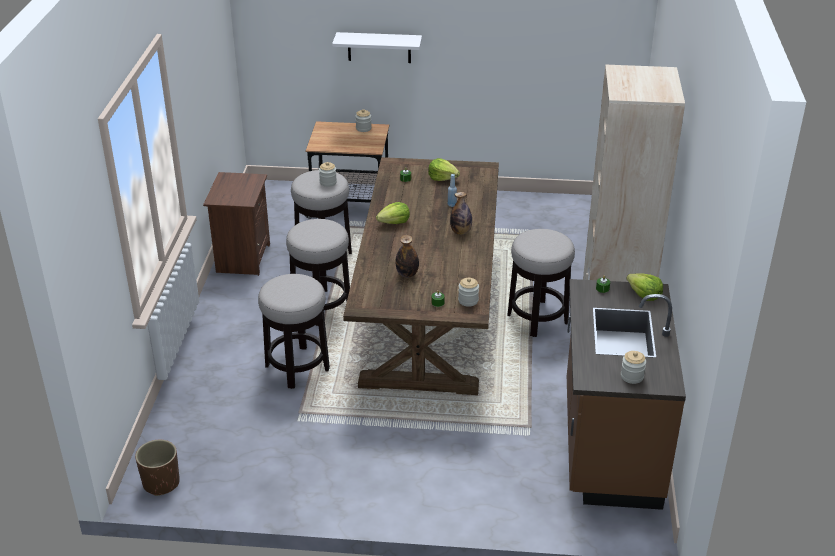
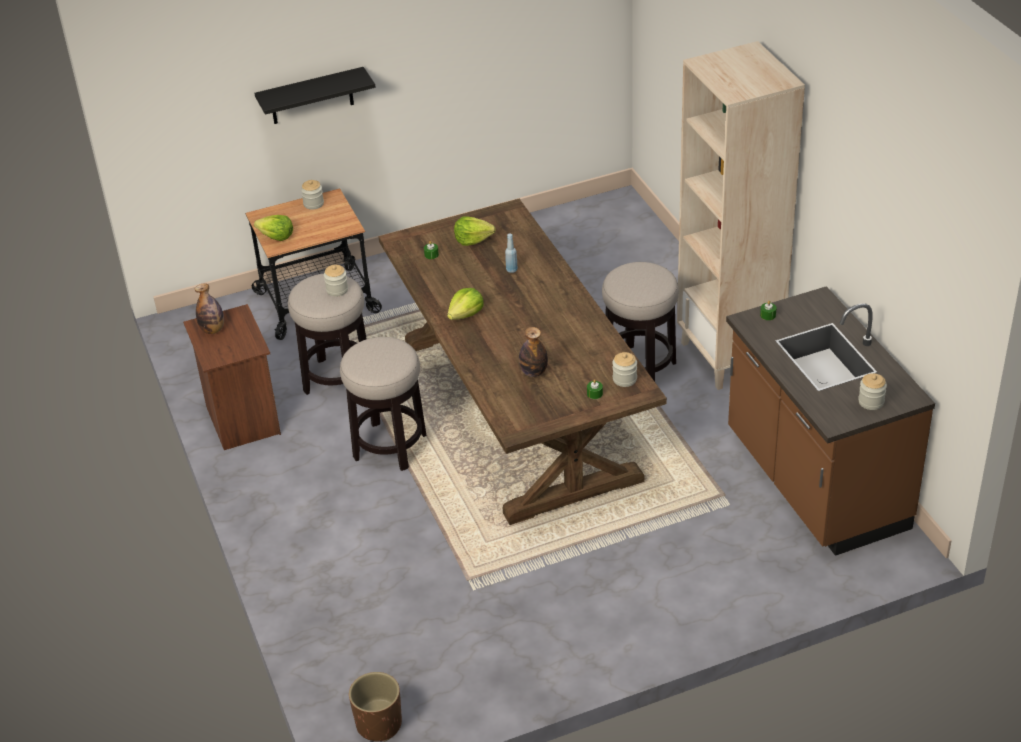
camera: 25 degrees left, 5 degrees up
(297, 367) = (421, 528): stool -> none
(379, 47) = (311, 96): white shelf -> black shelf
(461, 232) = (549, 300): bottle -> bottle (213, 330)
(644, 295) = (813, 307): lettuce -> lettuce (276, 236)

